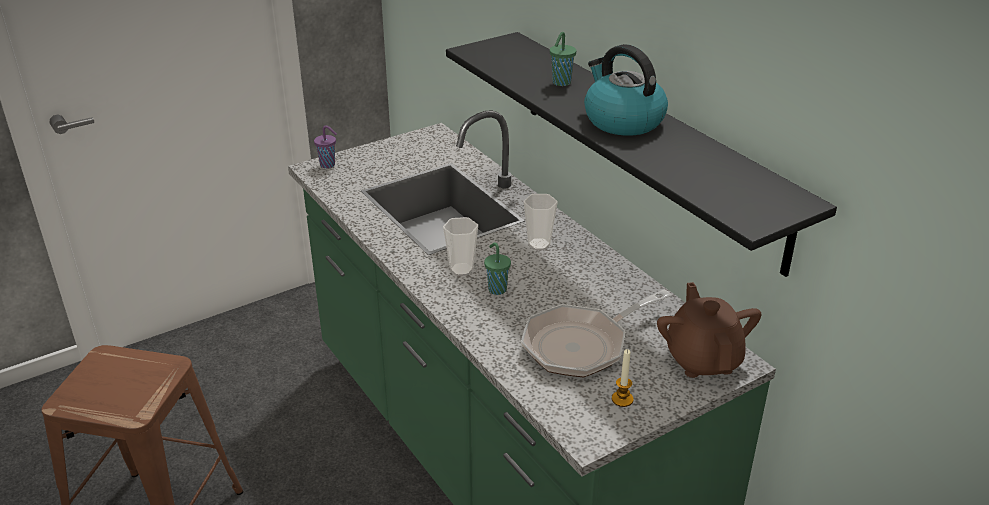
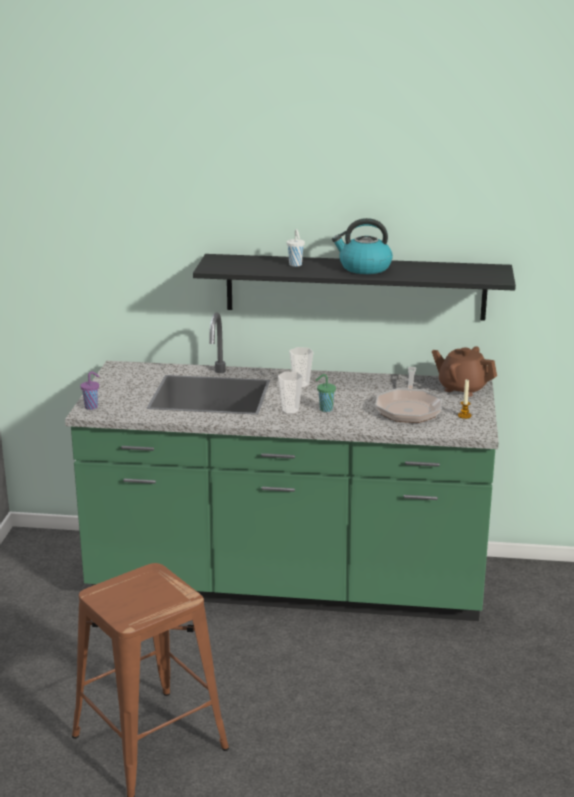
camera: 50 degrees left, 10 degrees down
(561, 83) = (295, 265): green cup -> white cup

